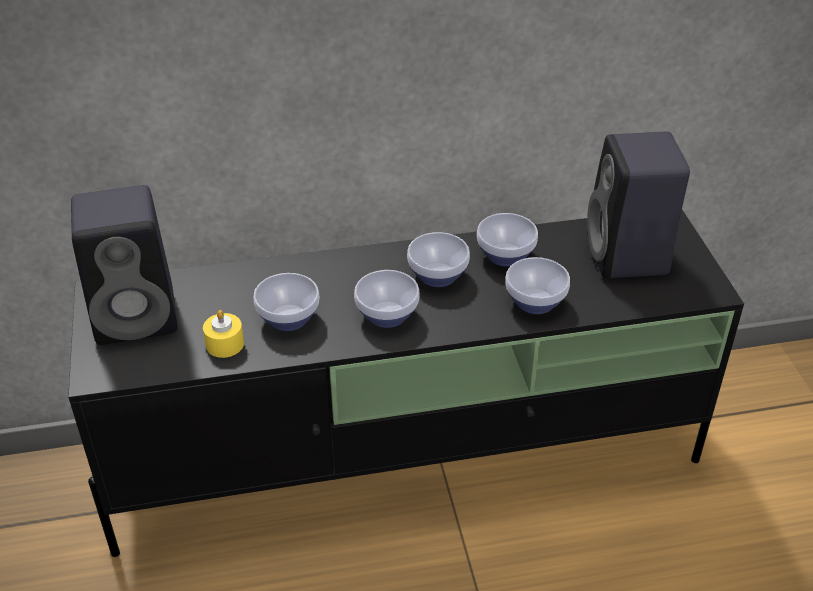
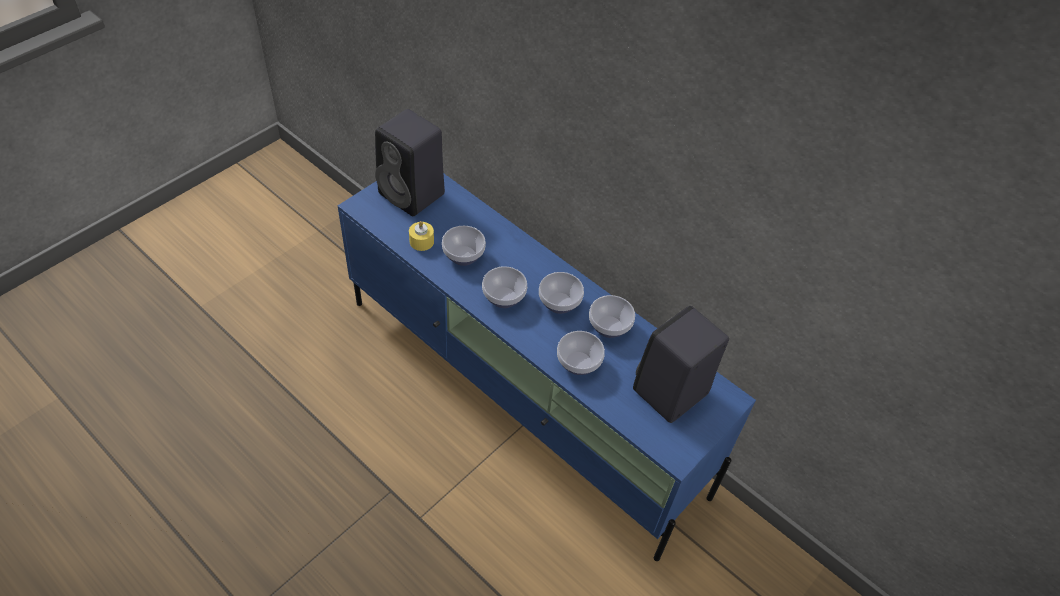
camera: 50 degrees right, 10 degrees up
(409, 460) = (523, 396): black tv stand -> blue tv stand

